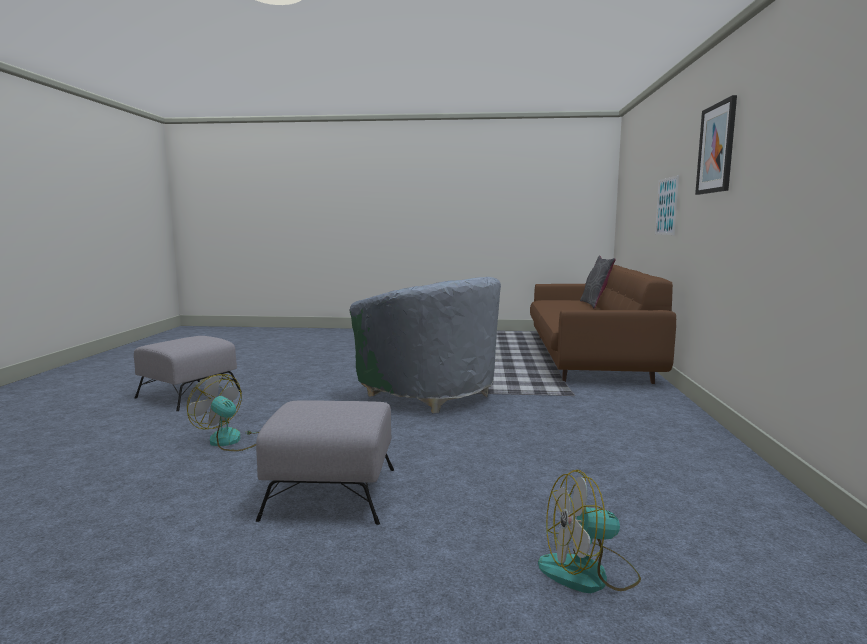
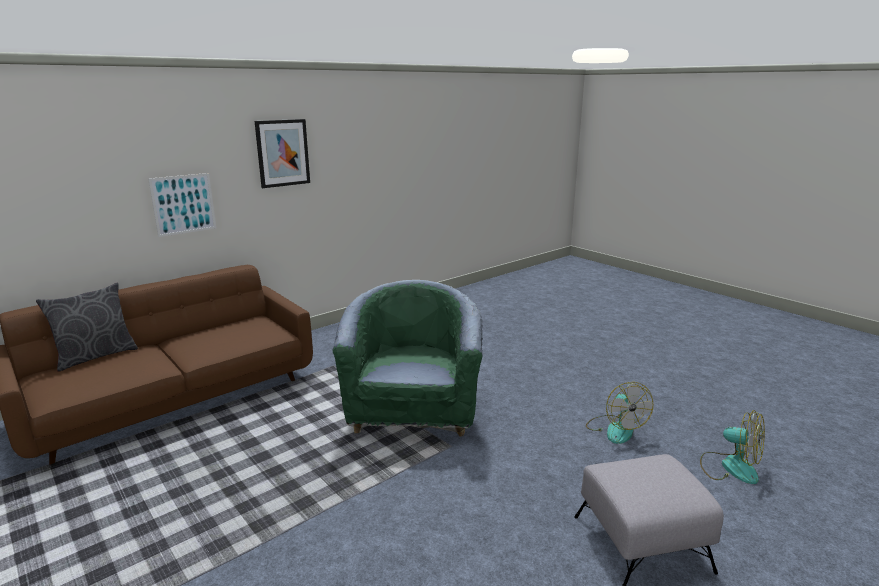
camera: 135 degrees left, 10 degrees up
(332, 493) = (578, 367): grey ottoman -> none
(588, 573) = (523, 316): fan -> fan (730, 467)

